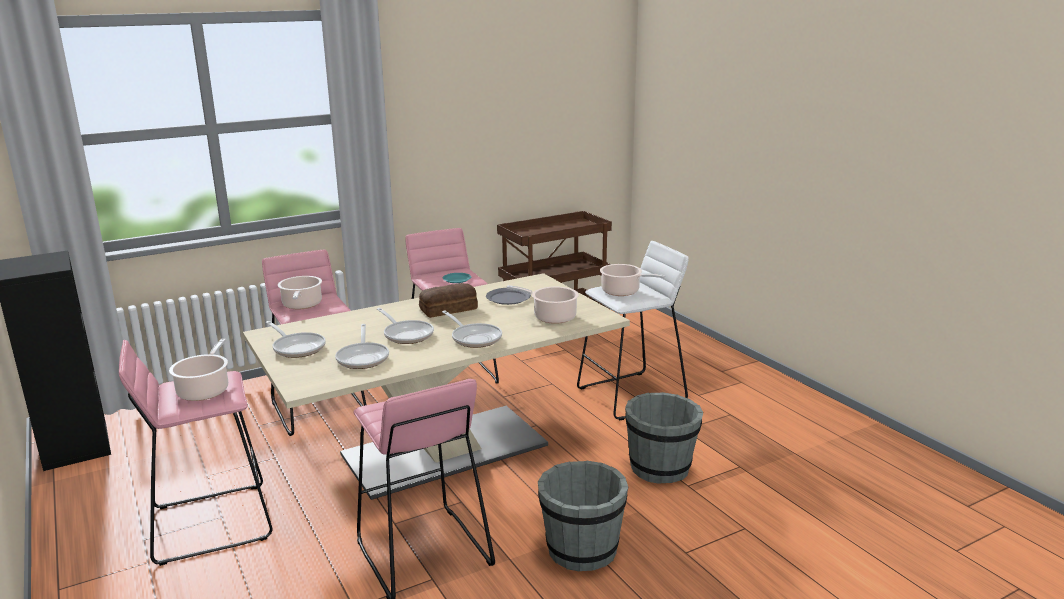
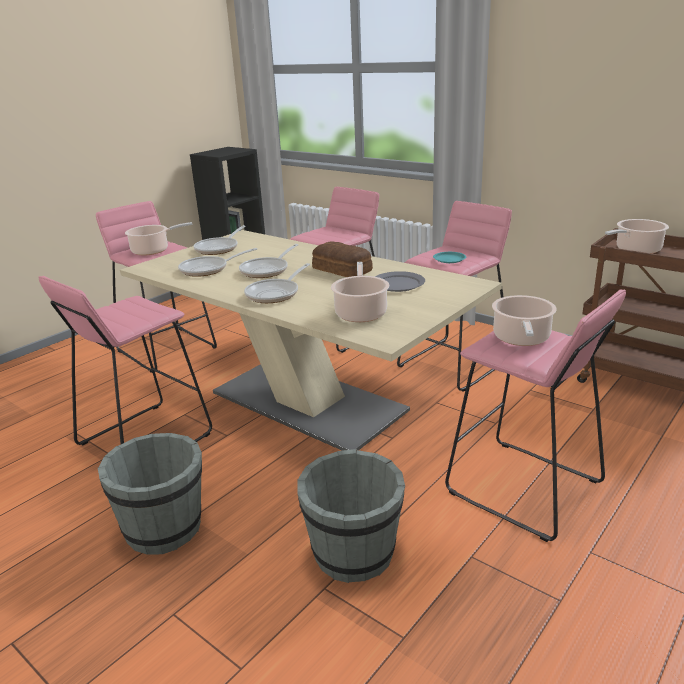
camera: 70 degrees right, 5 degrees up
(302, 305) = (325, 232): cooking pot -> cooking pot (636, 250)
(632, 396) = (524, 489): white stool -> pink stool

